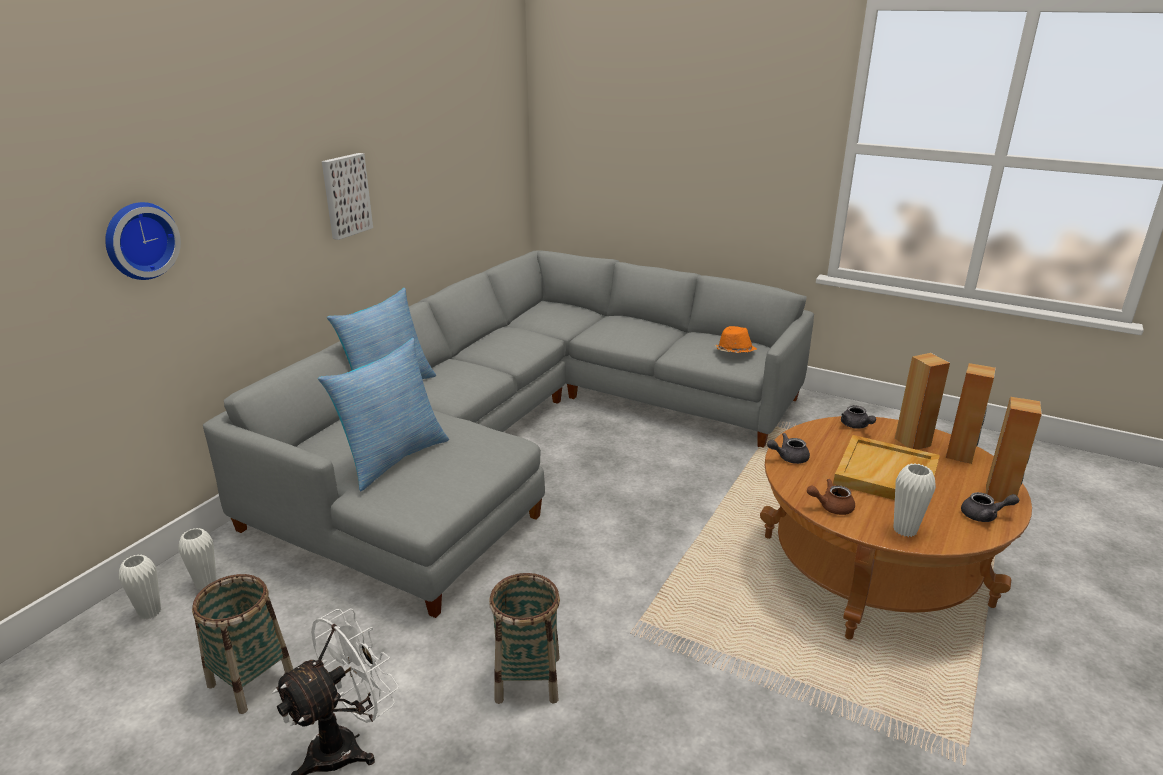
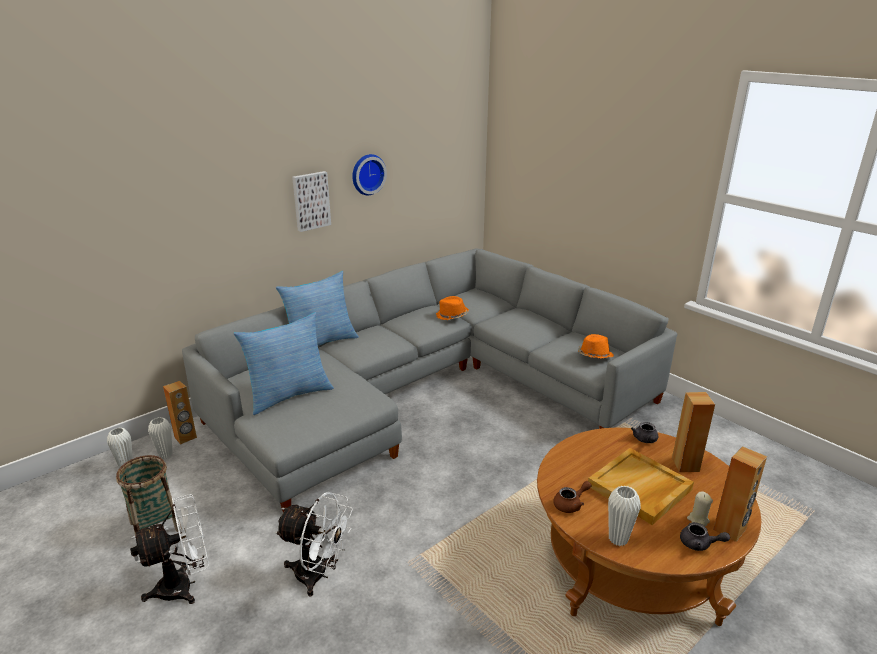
camera: 20 degrees right, 0 degrees up
(139, 240) = (148, 226): wall clock -> wall clock (367, 174)
(527, 679) = (318, 575): basket -> white fan
(539, 334) = (452, 316): none -> orange hat
(788, 458) = (567, 455): grey teapot -> none
(831, 507) = (571, 504): brown teapot -> brown teapot turned 135 degrees clockwise
(960, 454) = (721, 485): brown speaker -> brown speaker (185, 437)
(965, 492) = (698, 520): none -> beige candle

